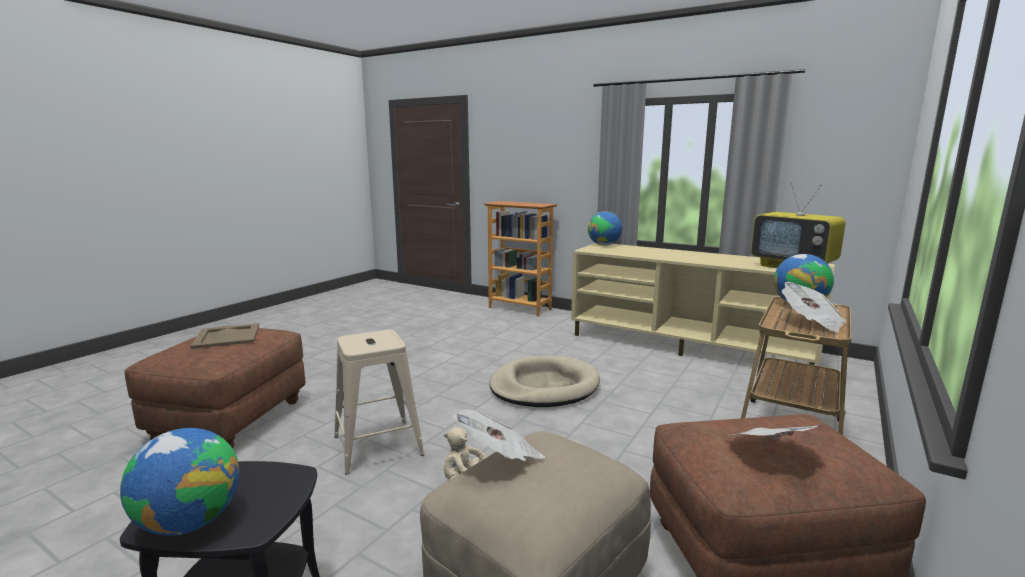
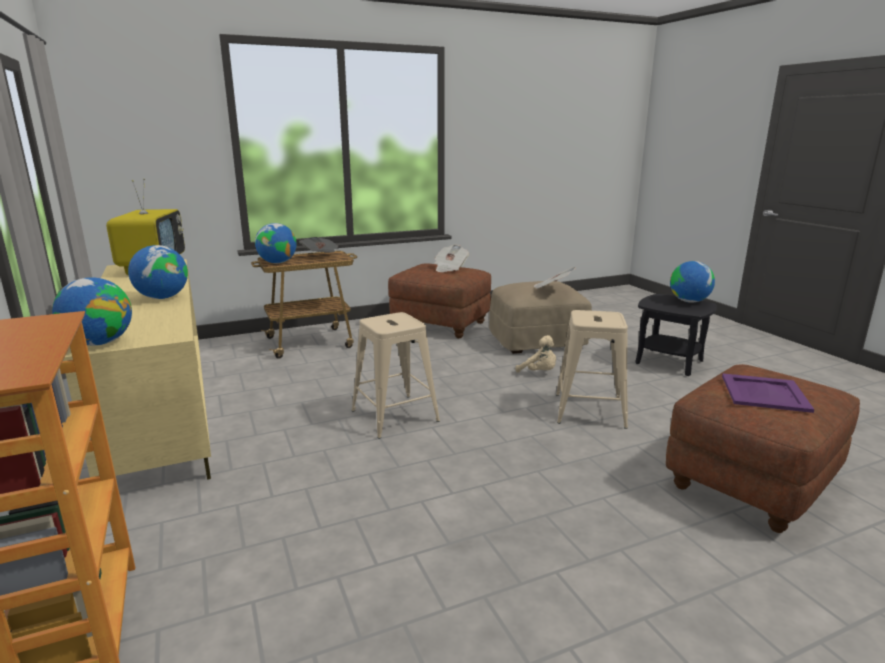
camera: 145 degrees left, 5 degrees up
(226, 336) = (765, 393): beige tray -> purple tray
(544, 386) = (394, 416): beige dog bed -> beige stool
(675, 257) = (162, 298): none -> globe

